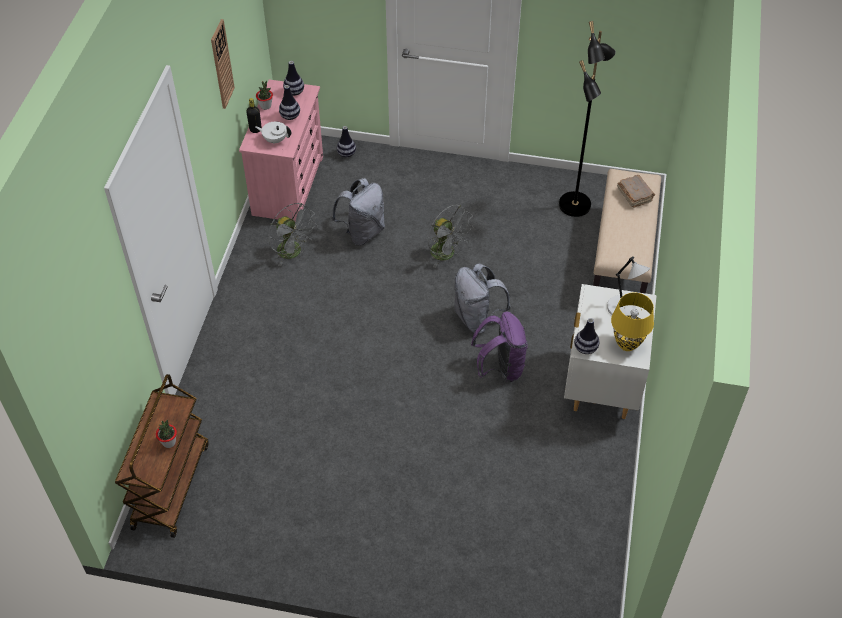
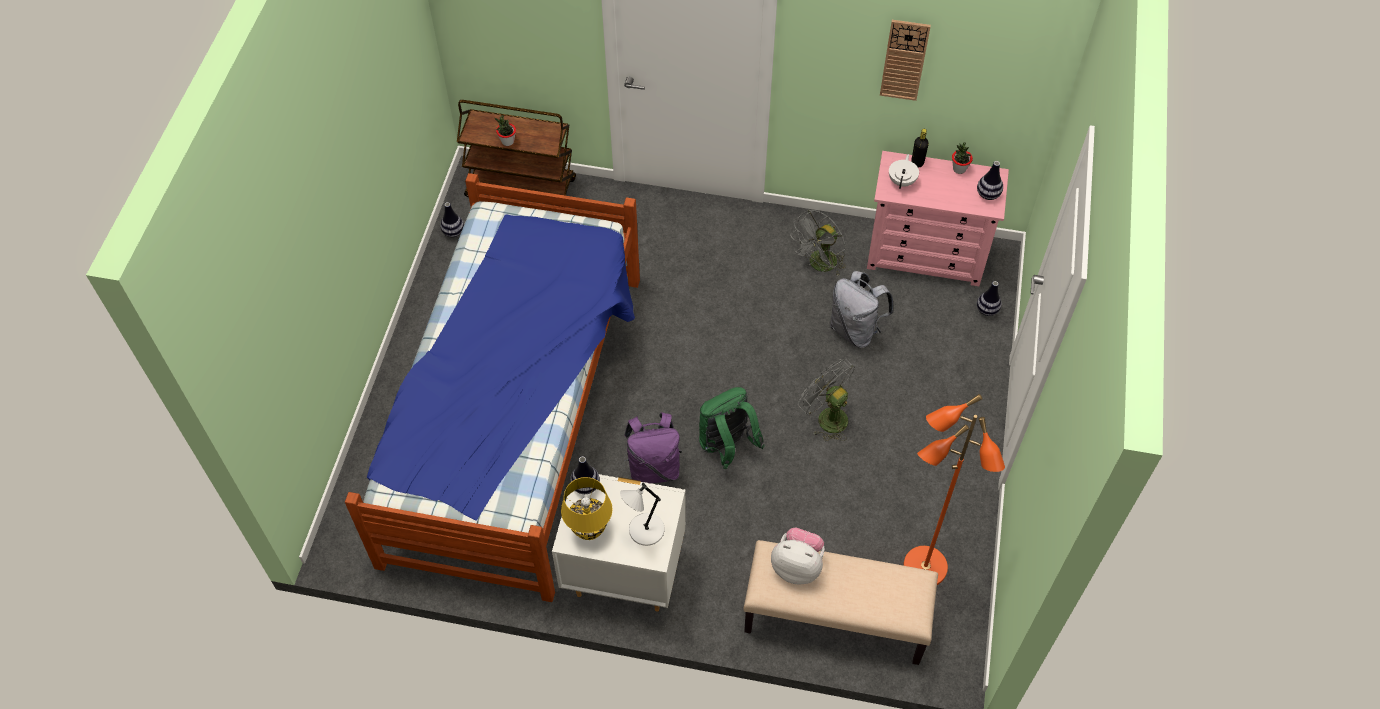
camera: 90 degrees right, 5 degrees up
(290, 116) = (944, 193): vase -> vase (453, 232)
(447, 254) = (826, 417): grey fan -> grey fan turned 90 degrees clockwise
(449, 472) = (518, 415): none -> bed
(477, 318) = (726, 446): grey backpack -> green backpack
(575, 205) = (924, 568): black floor lamp -> orange floor lamp
(618, 240) = (797, 566): none -> plush toy
(634, 195) = (880, 594): brown book -> none

